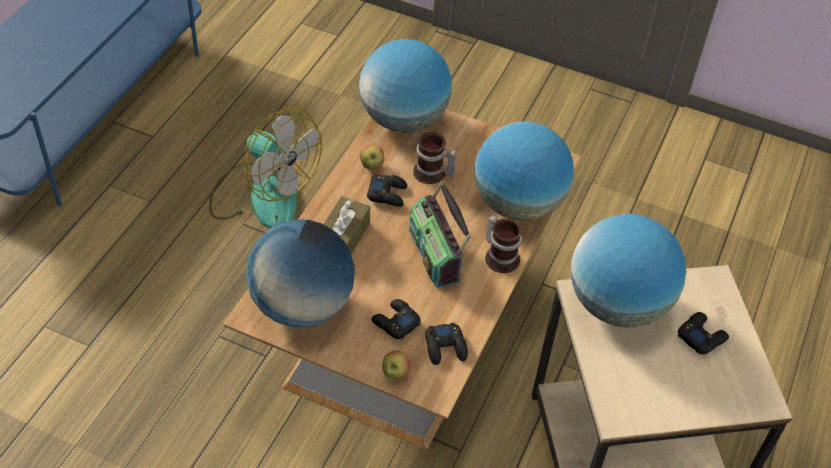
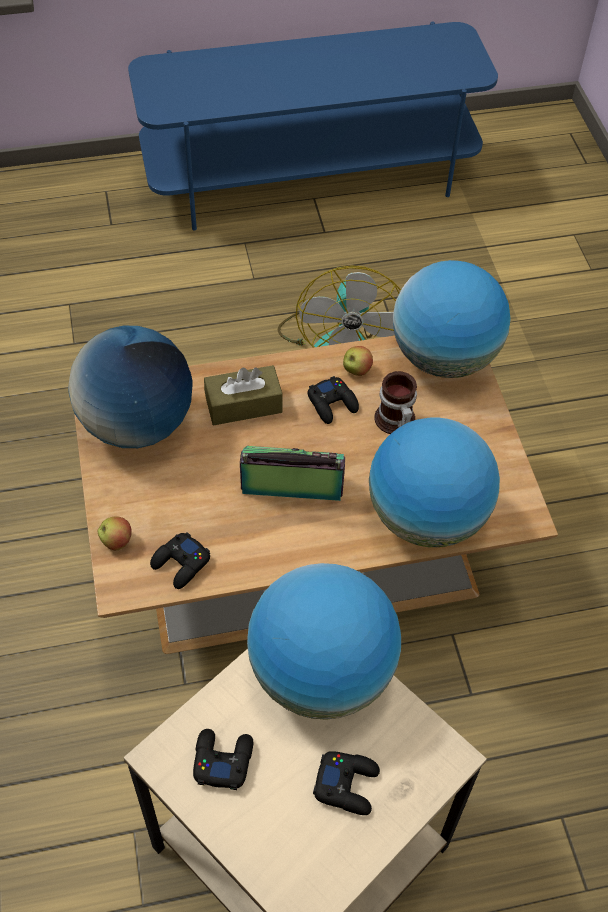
camera: 55 degrees right, 5 degrees up
(395, 322) = (177, 505): black game controller -> black game controller (222, 760)
(436, 254) = (292, 487): radio -> radio turned 60 degrees clockwise
(501, 256) = (341, 543): mug -> none

